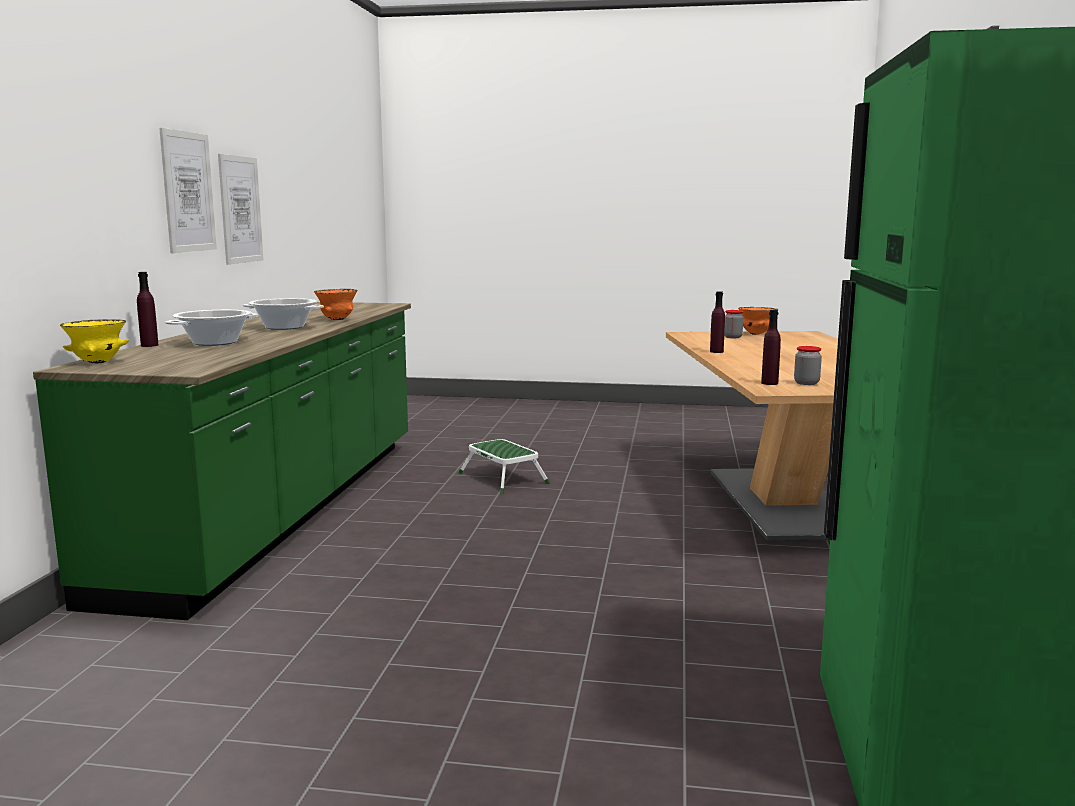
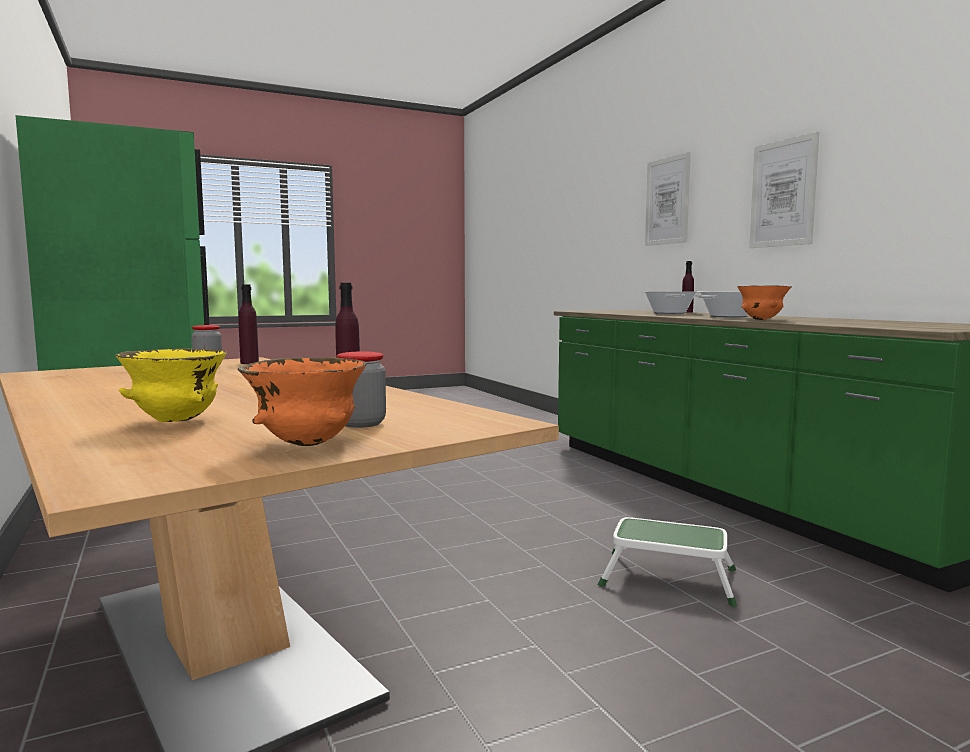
camera: 145 degrees right, 5 degrees down
(98, 362) = (635, 310): yellow bowl -> yellow bowl (176, 421)
(240, 209) = (872, 197): picture -> picture (667, 201)

